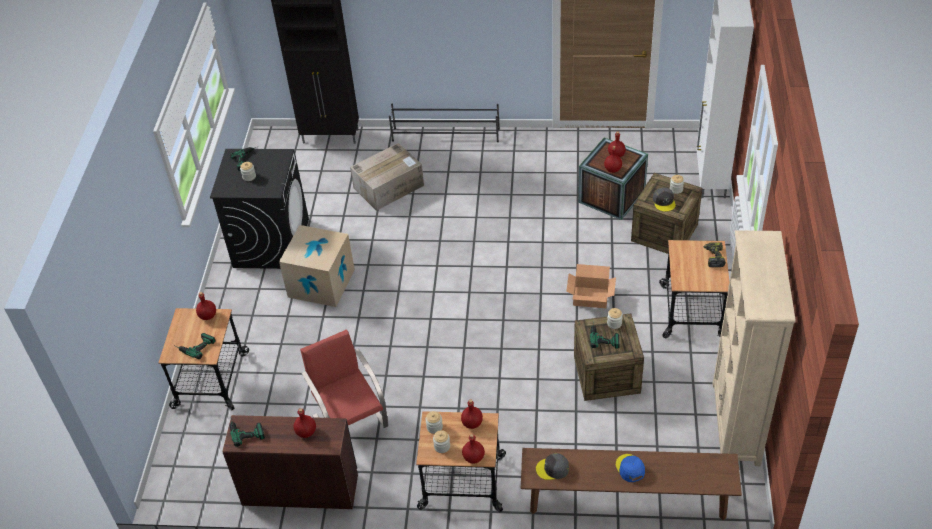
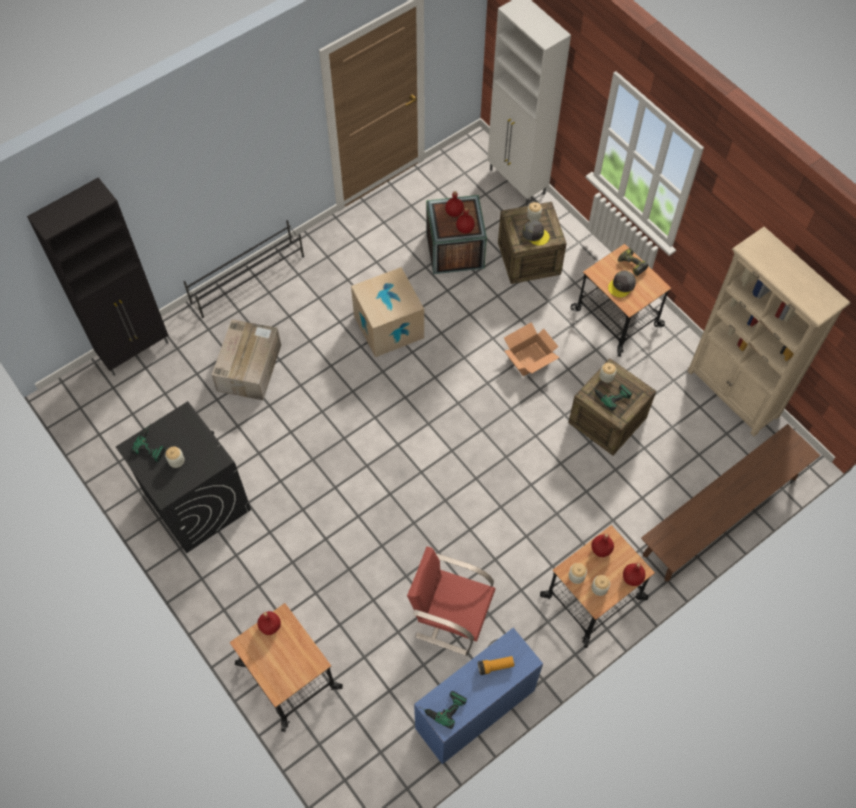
camera: 45 degrees left, 15 degrees up
(194, 345) = (290, 664): power drill -> none
(300, 488) = (474, 708): brown desk -> blue desk
(306, 432) = (495, 666): red bottle -> flashlight
(321, 283) = (289, 508): cardboard box -> cardboard box (389, 327)
(553, 469) = (680, 537): grey cap -> grey cap (621, 285)
(630, 468) = (731, 493): blue cap -> none

